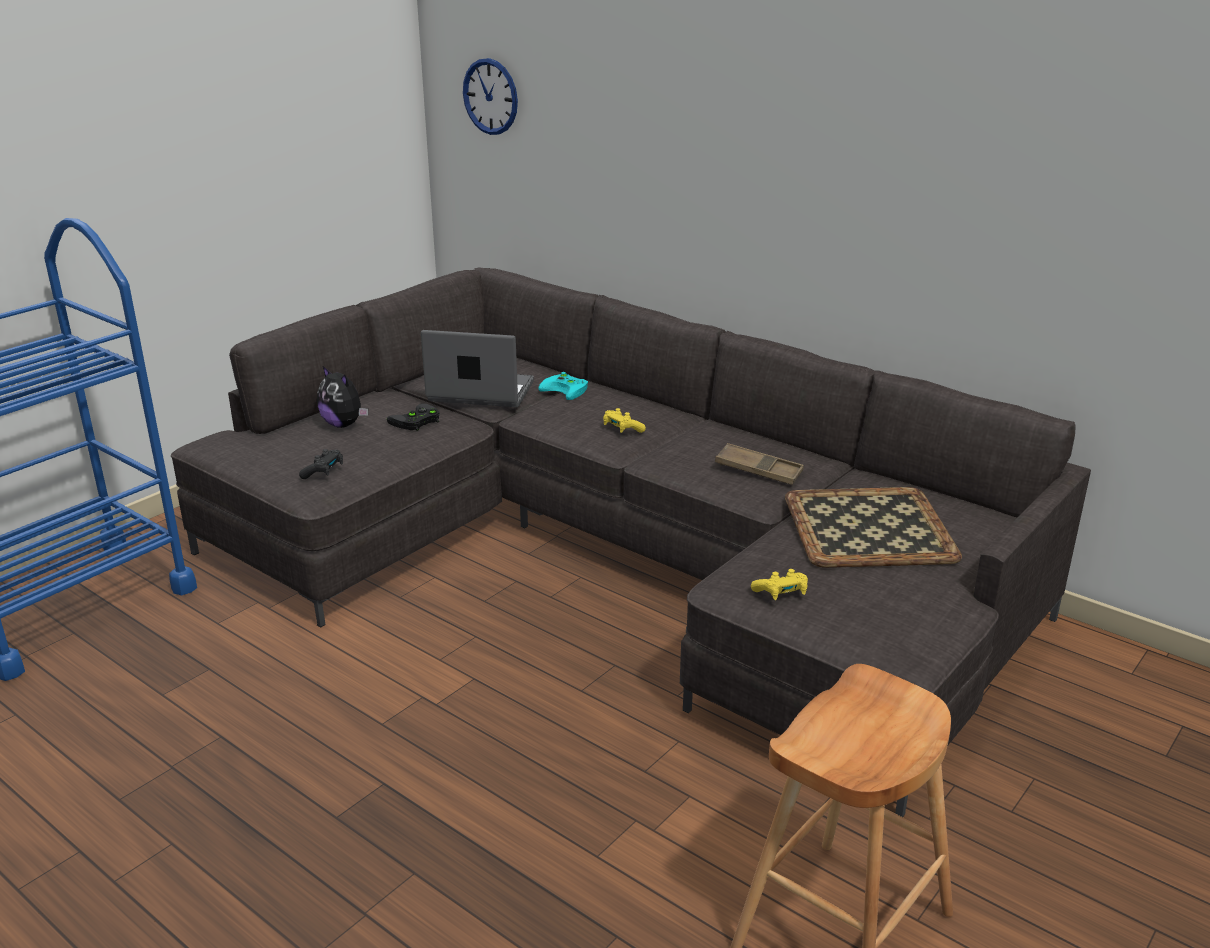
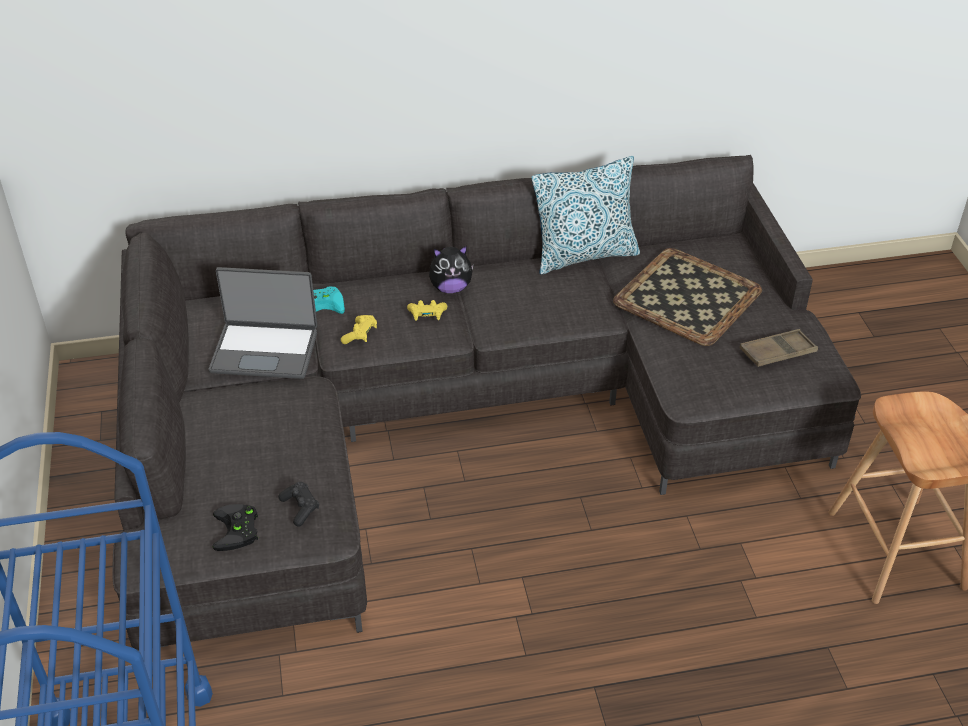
camera: 50 degrees left, 15 degrees up
(344, 424) = (223, 456): plush toy -> plush toy (450, 288)
(415, 422) = (273, 413): black game controller -> black game controller (238, 531)
(480, 392) = (265, 350): laptop -> laptop turned 135 degrees counterclockwise
(490, 96) = (85, 49): wall clock -> none
(758, 470) = (564, 293): brown tray -> brown tray (777, 352)
(781, 593) = (722, 379): yellow game controller -> yellow game controller (360, 335)
(829, 460) = (584, 255): none -> pillow

